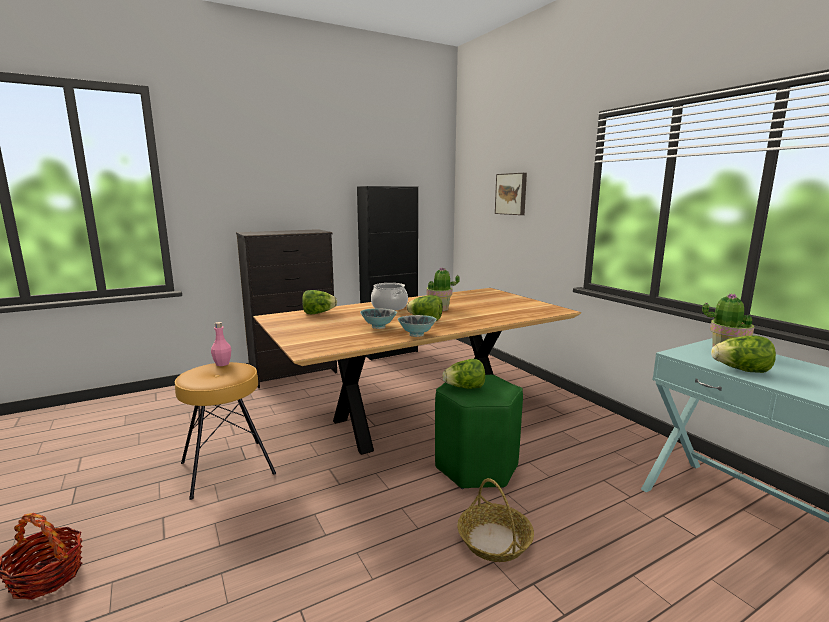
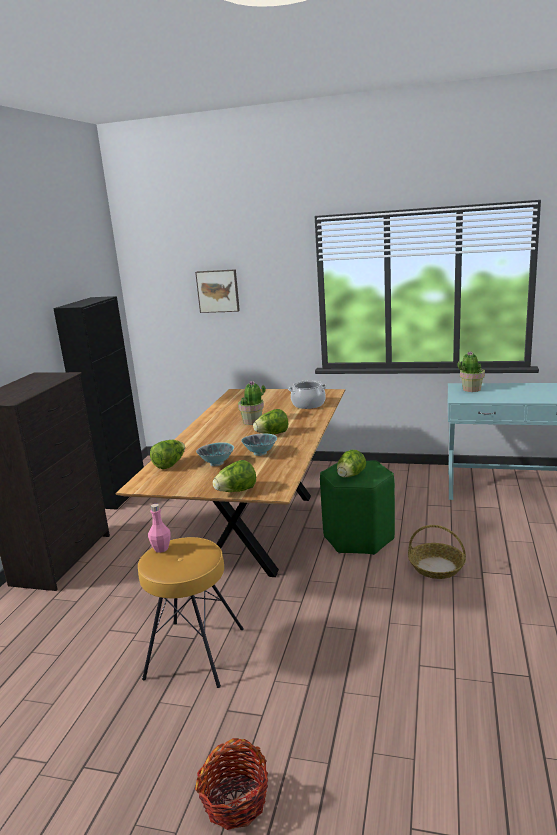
camera: 45 degrees left, 5 degrees up
(389, 307) = (211, 435): cooking pot -> cooking pot (308, 404)
(417, 335) = (304, 447): bowl -> bowl (217, 464)
(741, 370) = (498, 398): lettuce -> lettuce (236, 491)

